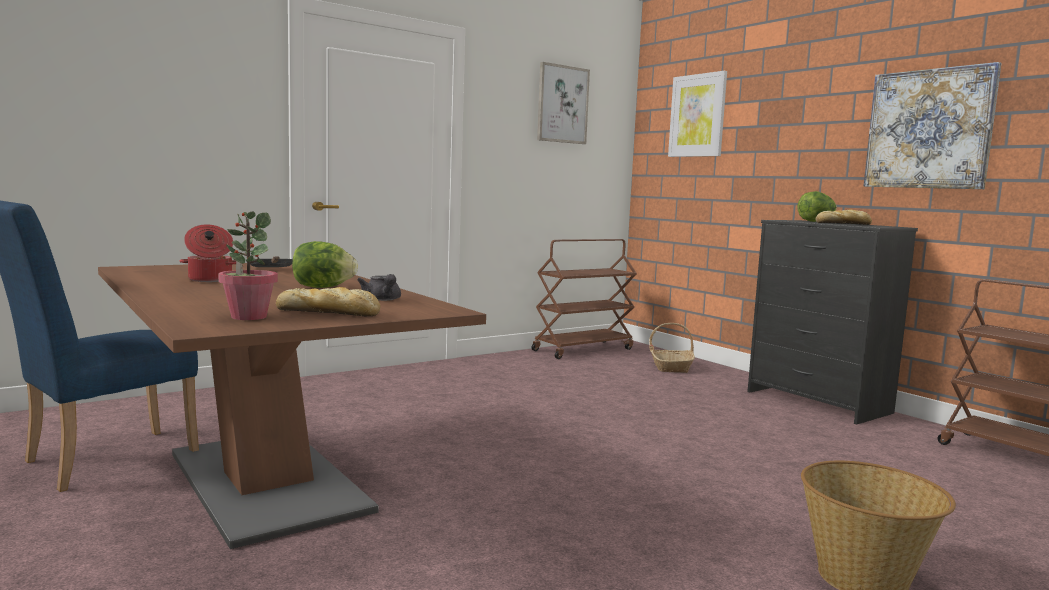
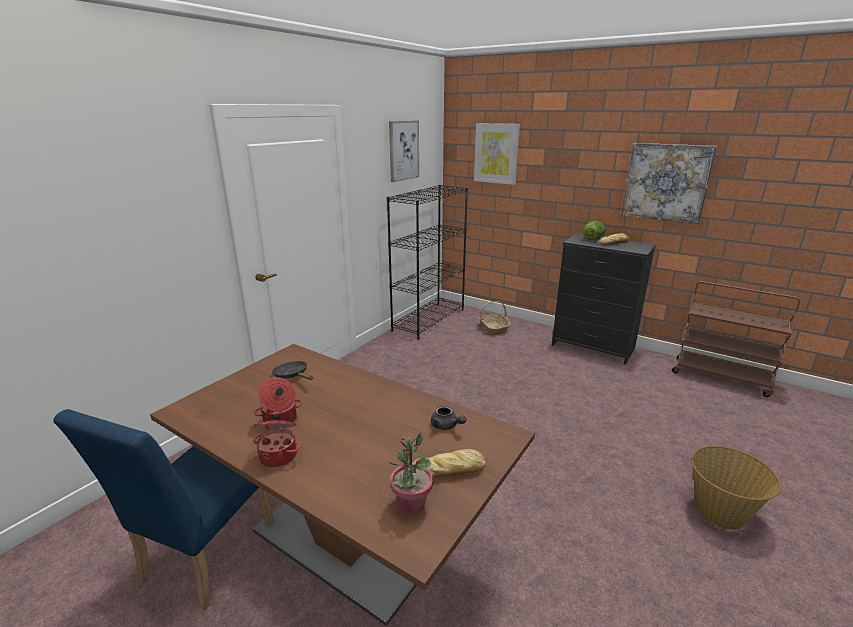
camera: 20 degrees left, 15 degrees up
(171, 289) = (279, 455): none -> cooking pot
(322, 288) = (378, 411): lettuce -> none
(583, 349) = (429, 319): brown cart -> black bookcase

